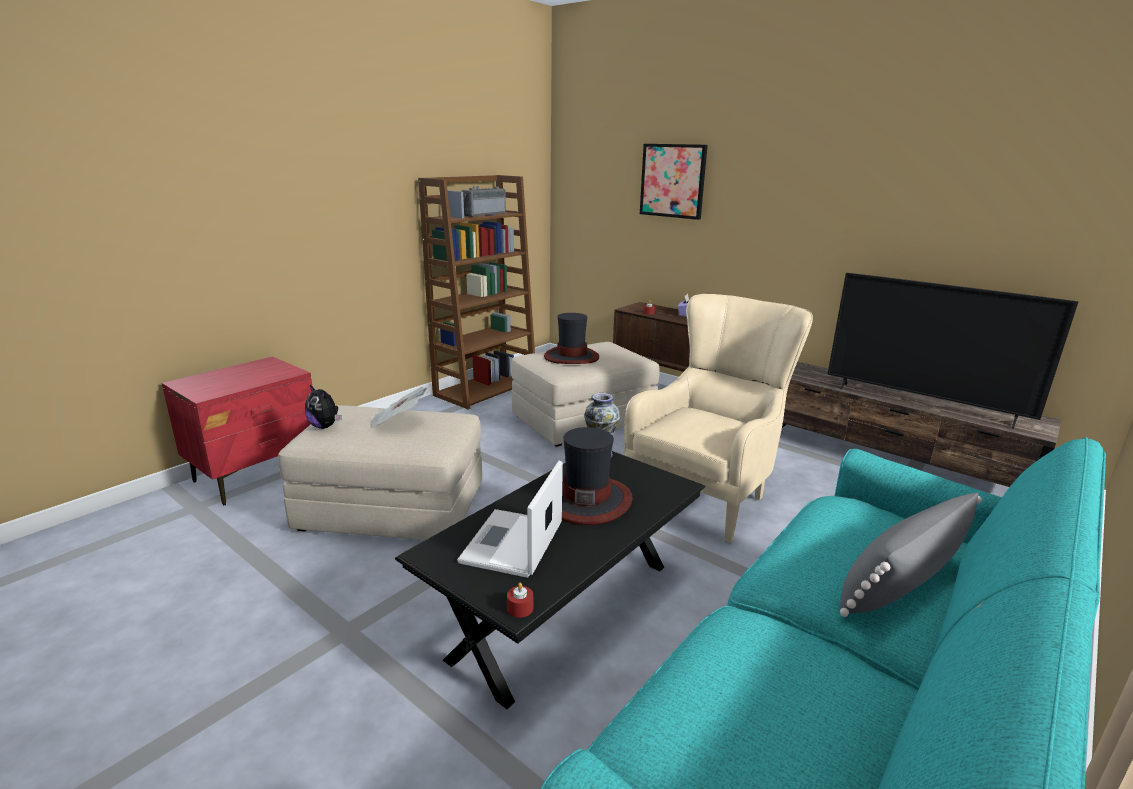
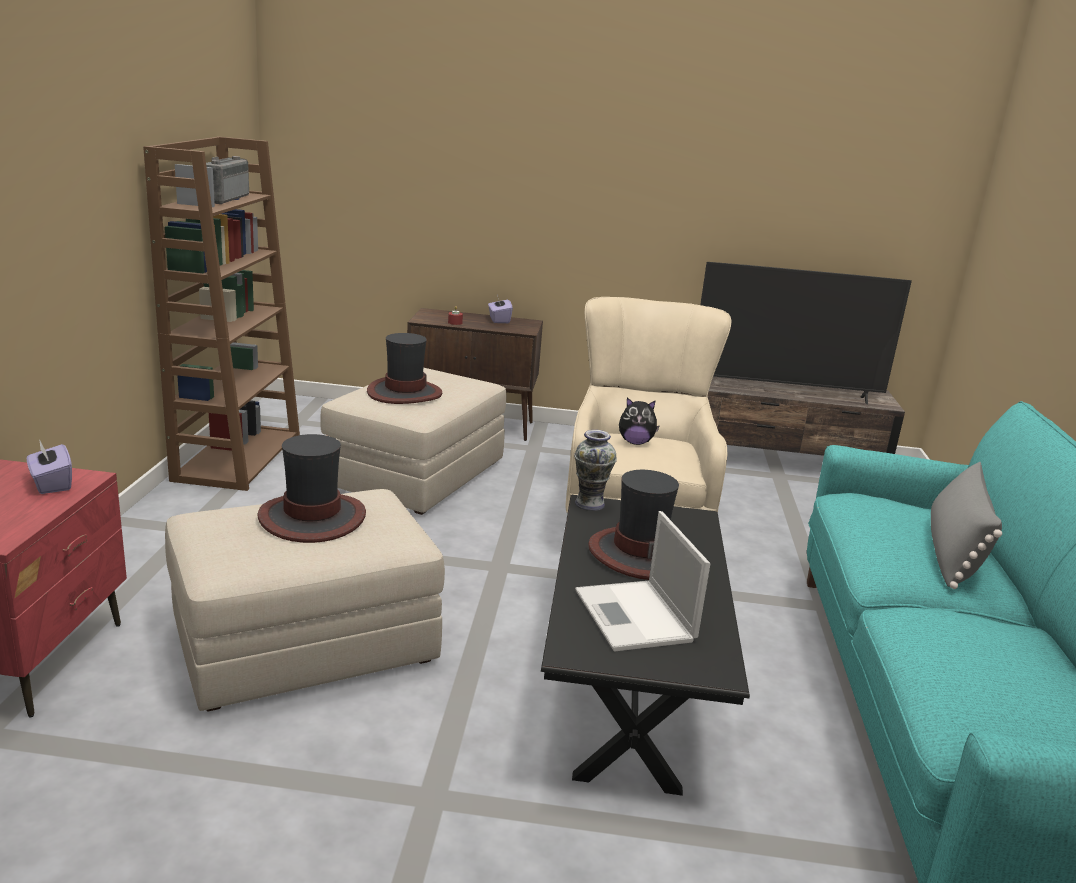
camera: 35 degrees left, 0 degrees up
(272, 372) = (51, 484): none -> purple tissue box
(325, 426) = (217, 546): plush toy -> plush toy (635, 442)
(398, 422) = (312, 518): newspaper -> hat
(520, 608) = (724, 670): red candle -> none
(673, 181) = (464, 149): picture -> none

